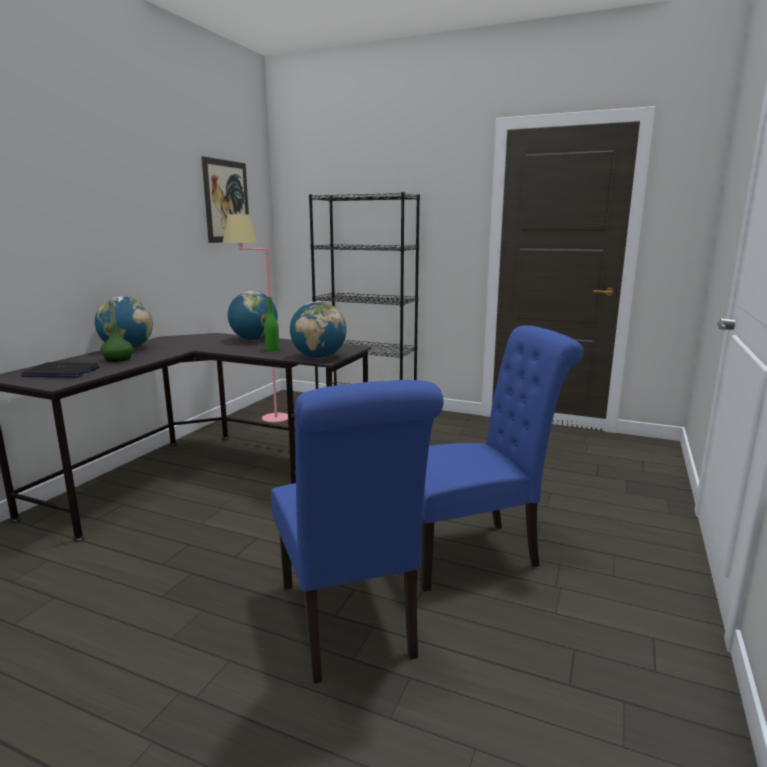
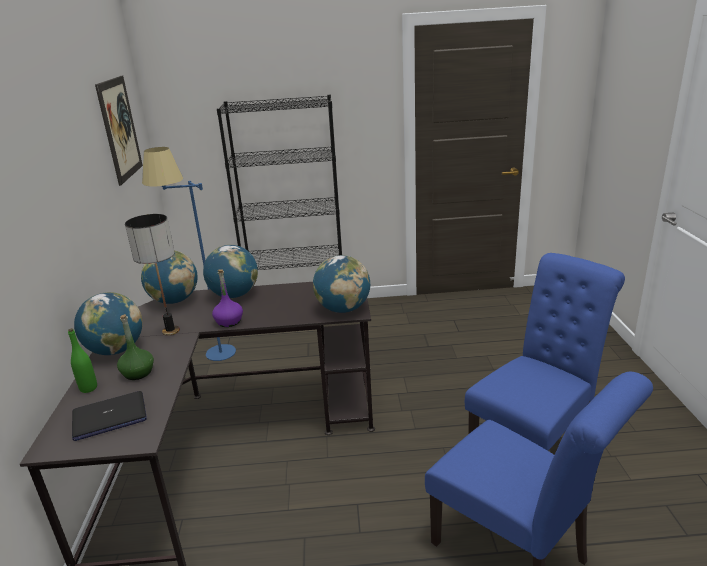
camera: 25 degrees left, 10 degrees up
(177, 347) = (171, 331): none -> table lamp
(209, 336) = (174, 300): none -> globe
(223, 349) = (229, 321): none -> purple bottle
(263, 419) = (210, 359): pink floor lamp -> blue floor lamp
(272, 350) = (280, 308): green bottle -> green bottle (88, 388)

